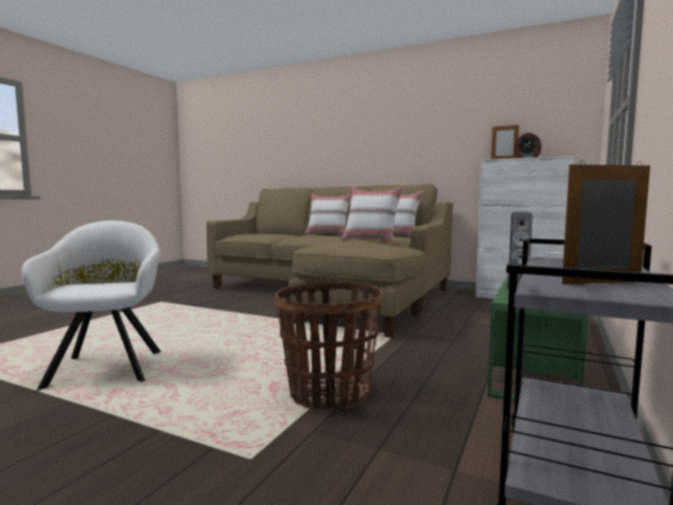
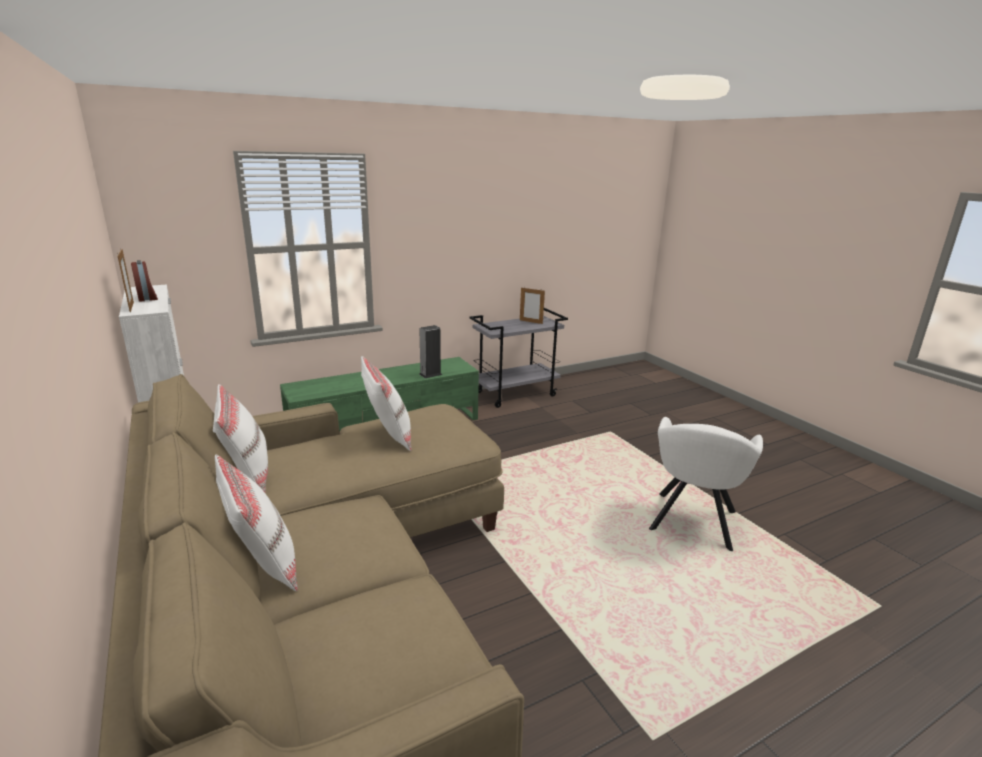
camera: 145 degrees left, 15 degrees up
(329, 394) = (551, 446): basket -> none

